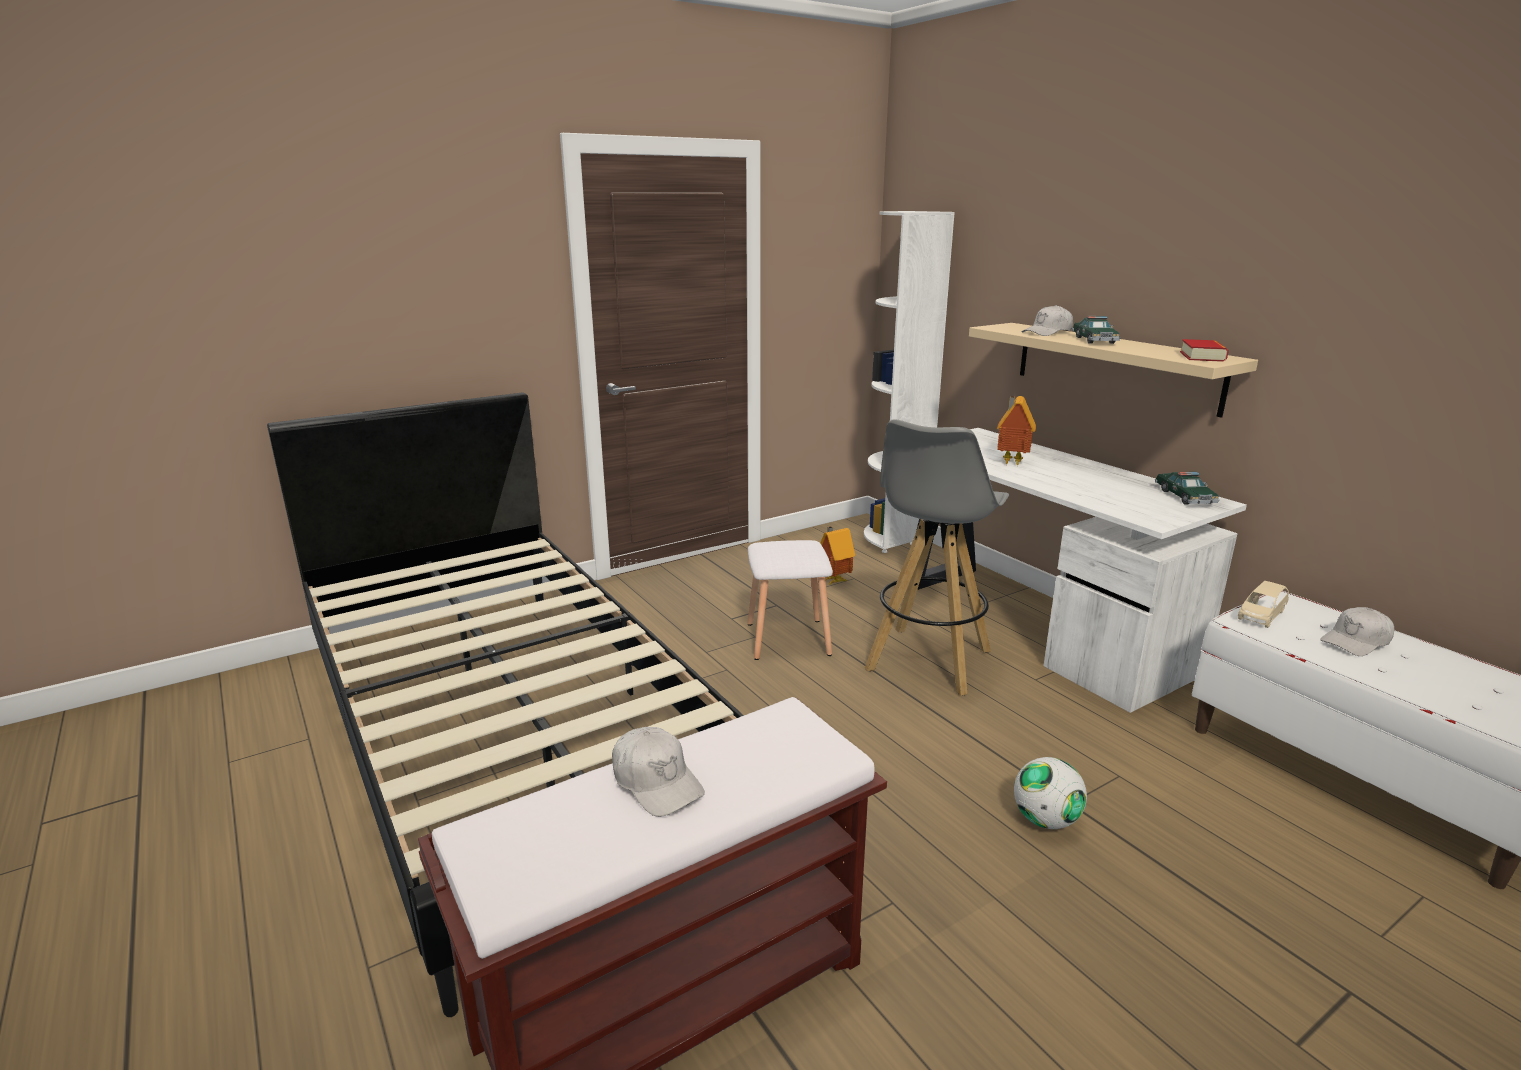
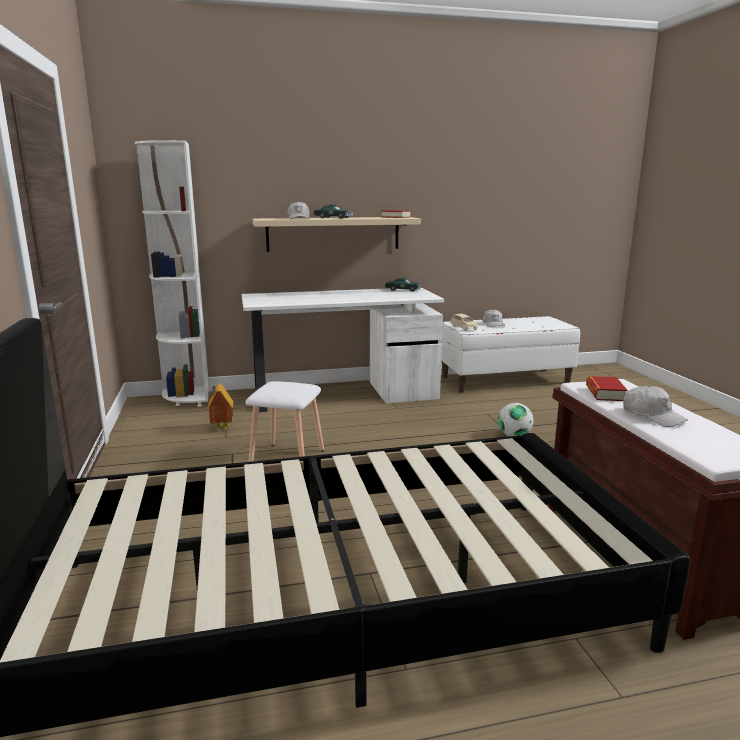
camera: 70 degrees left, 5 degrees down
(656, 782) = (653, 416): white cap -> white cap turned 75 degrees clockwise
(757, 737) = (605, 393): none -> book
(926, 661) = (355, 426): grey stool -> none
(1010, 462) = (316, 298): toy house -> none

